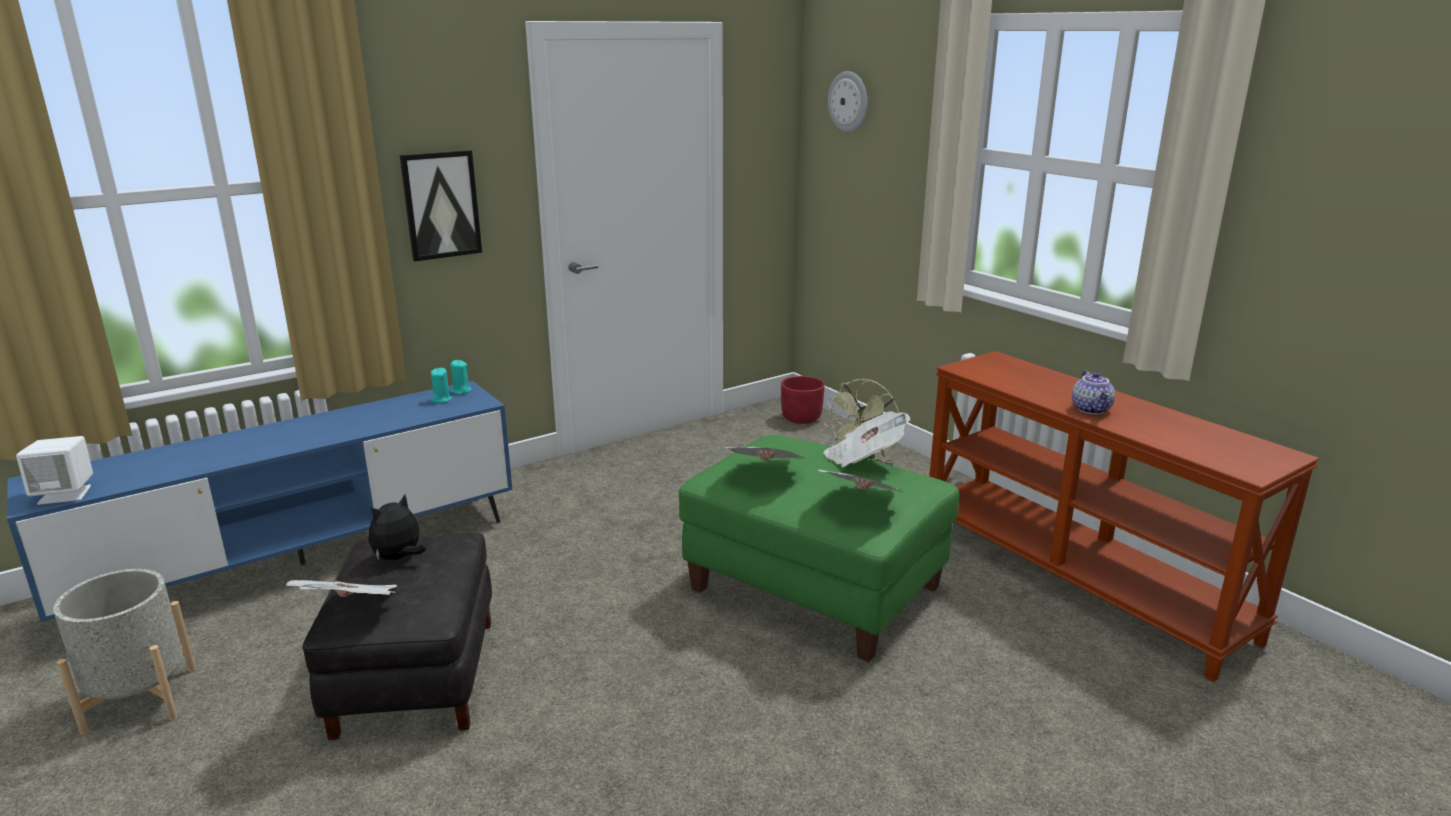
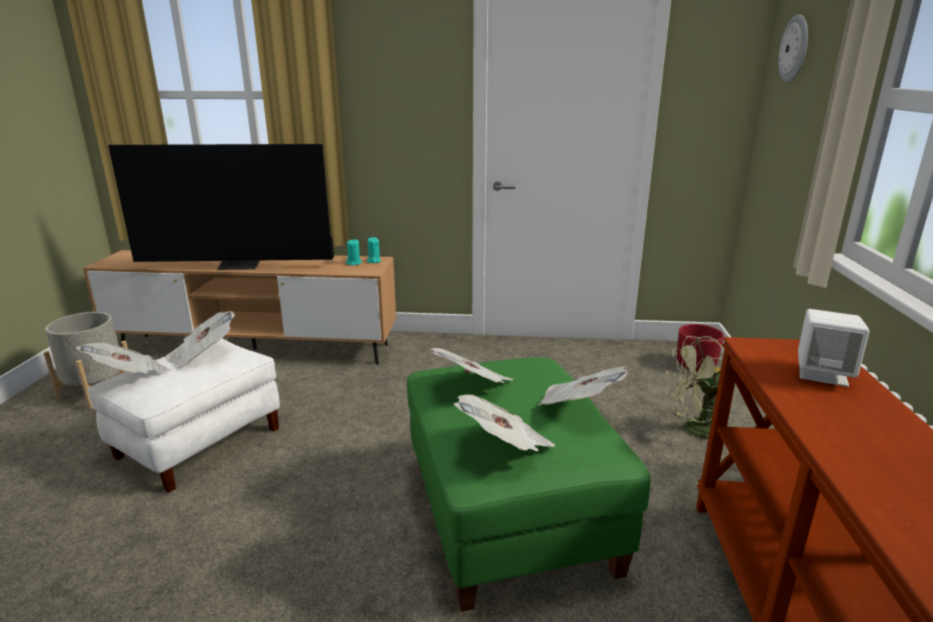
camera: 40 degrees right, 0 degrees up
(66, 494) = (119, 263): white speaker -> white speaker (823, 374)
(287, 443) = (240, 265): none -> television
(303, 564) = (254, 349): blue tv stand -> brown tv stand
(399, 558) = (202, 355): plush toy -> newspaper
(415, 676) = (199, 442): black ottoman -> white ottoman
(441, 205) = (393, 121): picture -> none
(1092, 409) = (852, 446): teapot -> none

